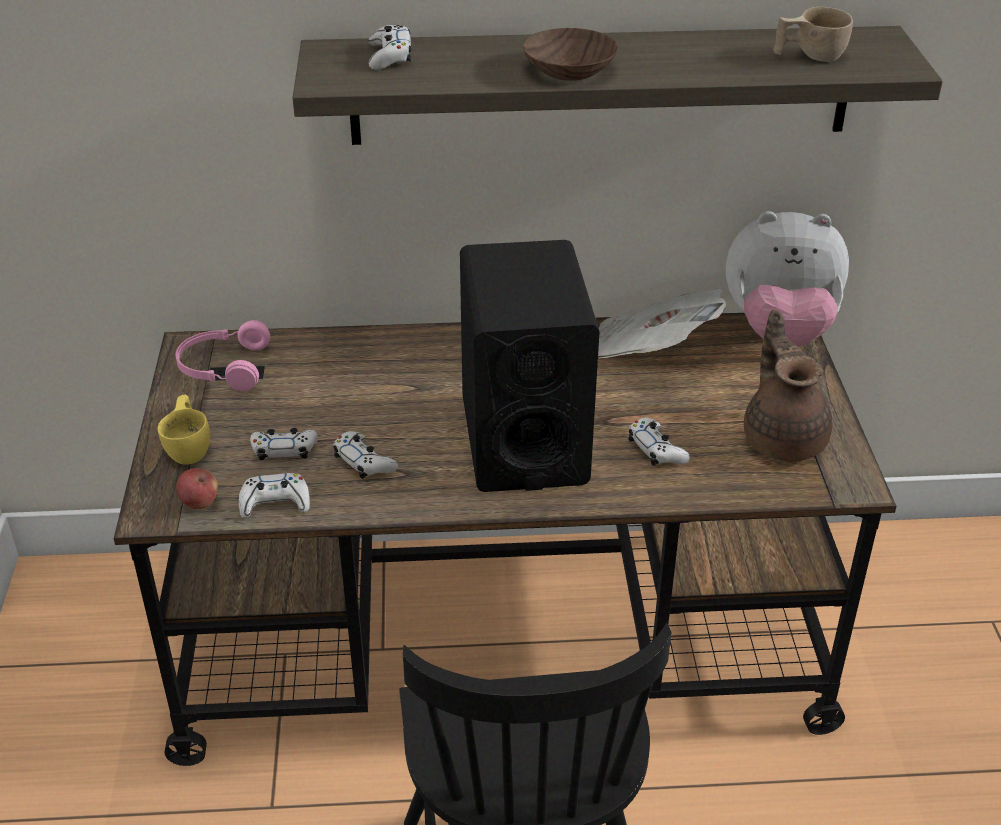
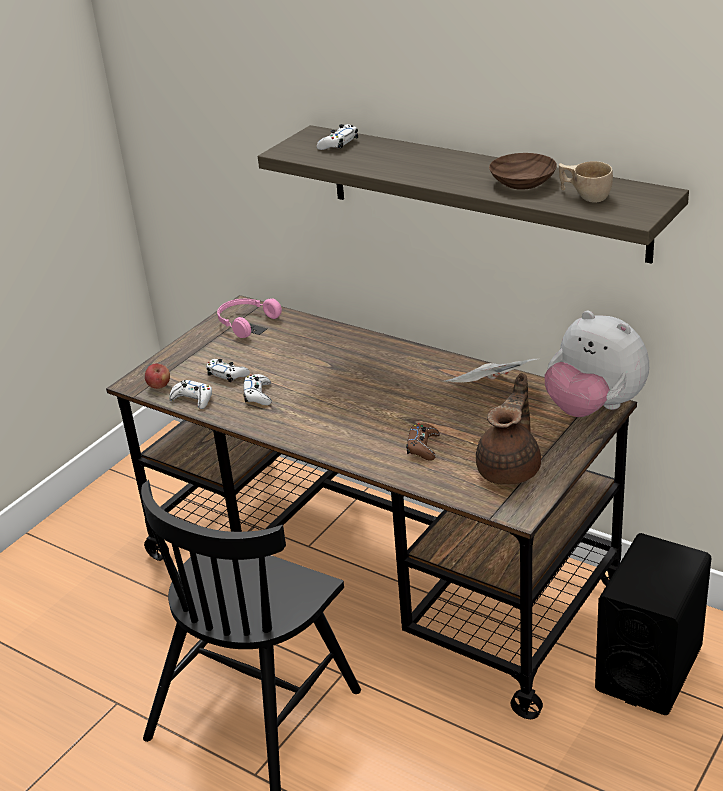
camera: 40 degrees right, 5 degrees down
(190, 447) = (185, 357): yellow cup -> none
(523, 439) = (354, 414): black speaker -> black speaker (649, 668)
(570, 69) = (424, 172): brown bowl -> brown bowl (524, 181)
(656, 449) = (423, 447): white game controller -> brown game controller

